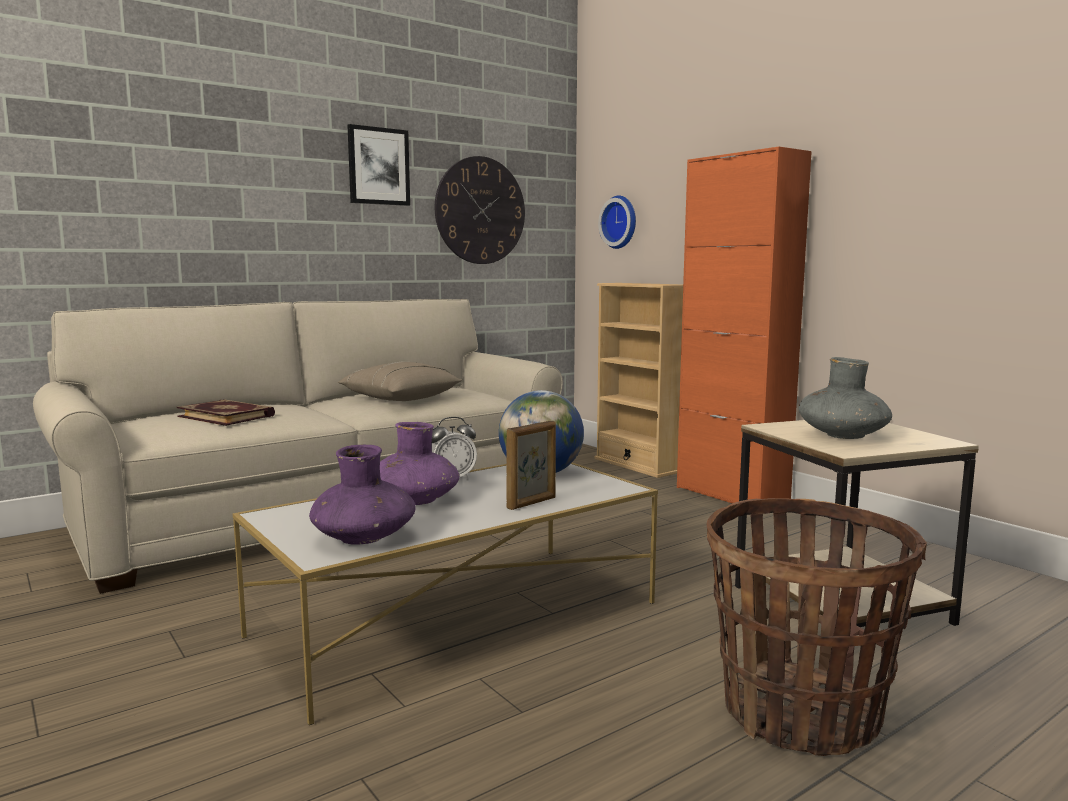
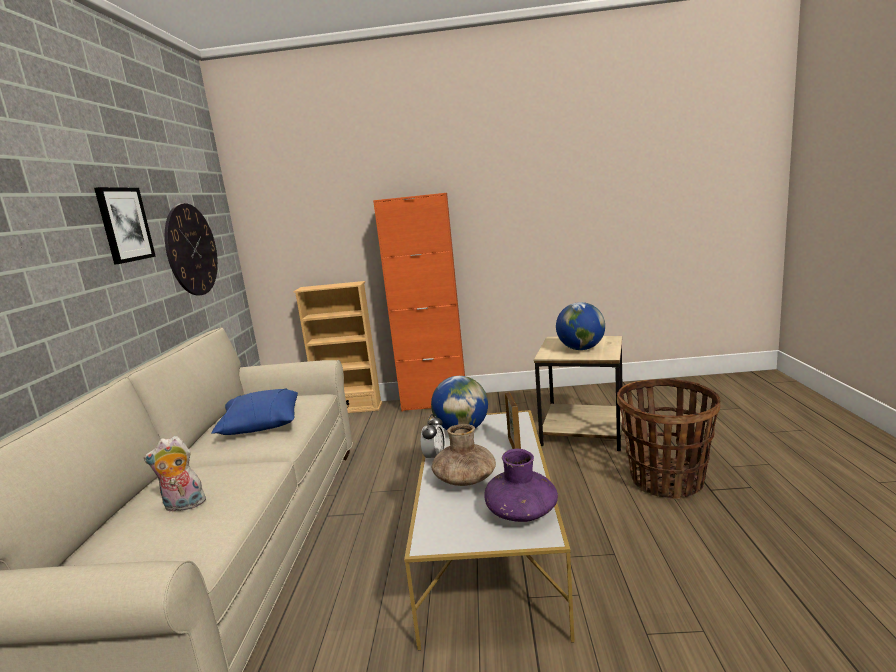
camera: 50 degrees left, 5 degrees up
(227, 416) = (183, 506): book -> plush toy
(400, 398) = (260, 424): beige pillow -> blue pillow
(415, 500) = (465, 480): purple vase -> brown vase
(621, 222) = (290, 243): wall clock -> none
(843, 435) = (581, 349): grey vase -> globe

